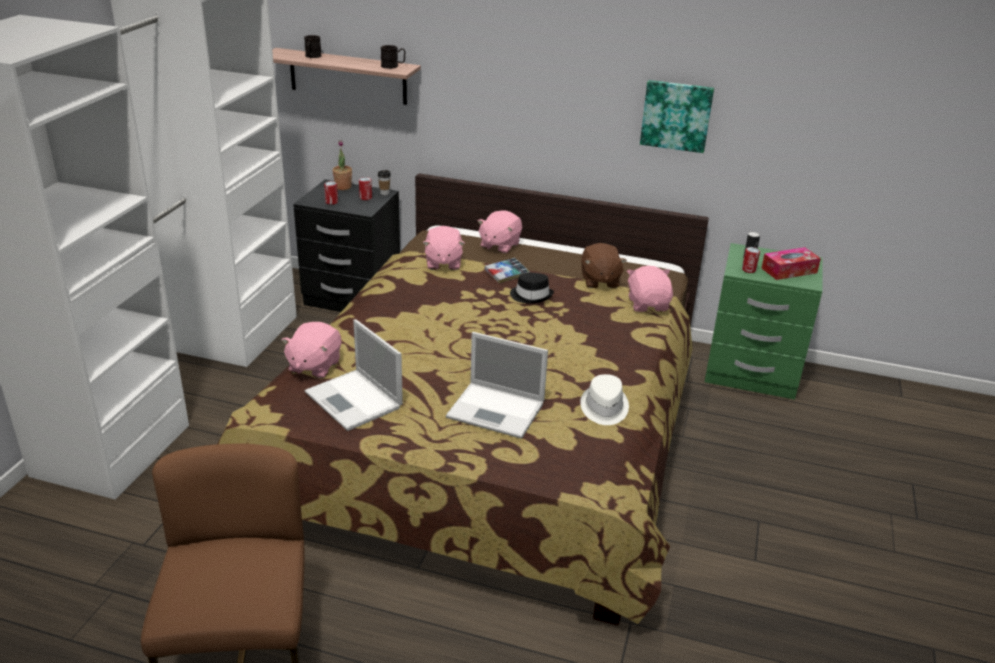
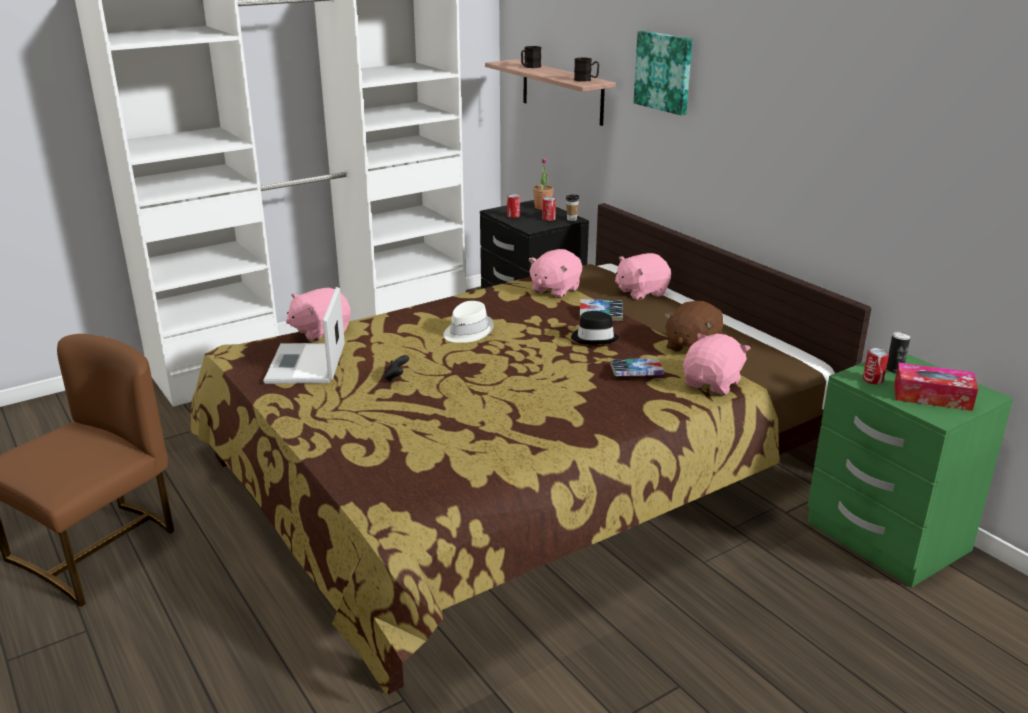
camera: 40 degrees right, 5 degrees down
(444, 383) = (396, 378): none -> black game controller
(497, 410) = (403, 415): laptop -> none
(596, 314) = (636, 372): none -> book
(603, 407) = (505, 451): white hat -> white hat (467, 331)
(676, 115) = (846, 163): picture -> picture (664, 72)

